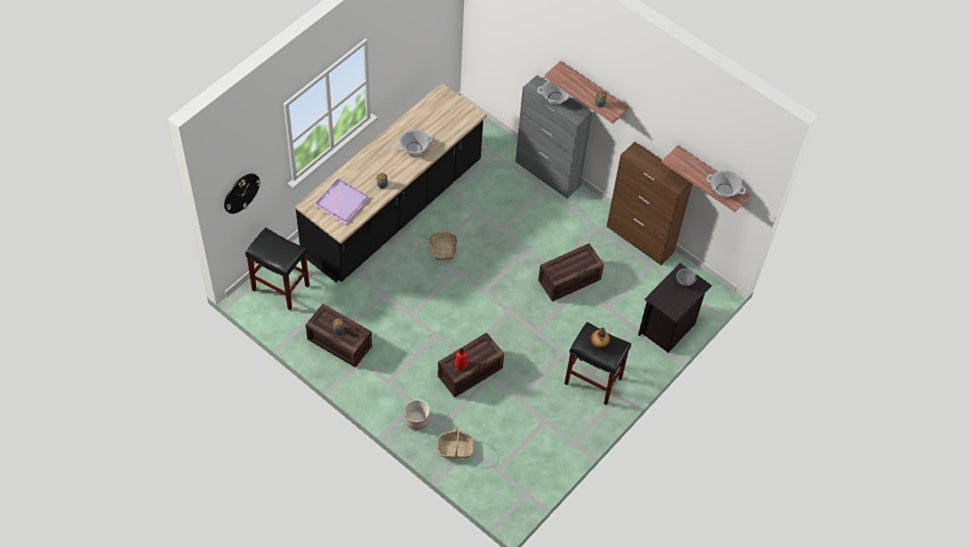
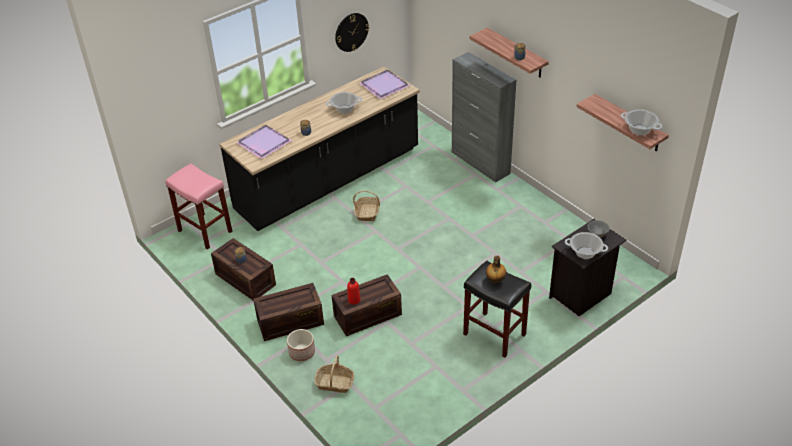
camera: 15 degrees right, 15 degrees down
(241, 193) = (158, 111): wall clock -> wall clock (351, 32)
(280, 287) = (204, 231): black stool -> pink stool
(447, 111) = (383, 85): none -> purple tray
(555, 98) = (482, 68): cooking pot -> cooking pot (585, 253)
(569, 281) = (485, 247): crate -> crate (289, 323)
(640, 239) = (563, 219): brown cabinet -> none

